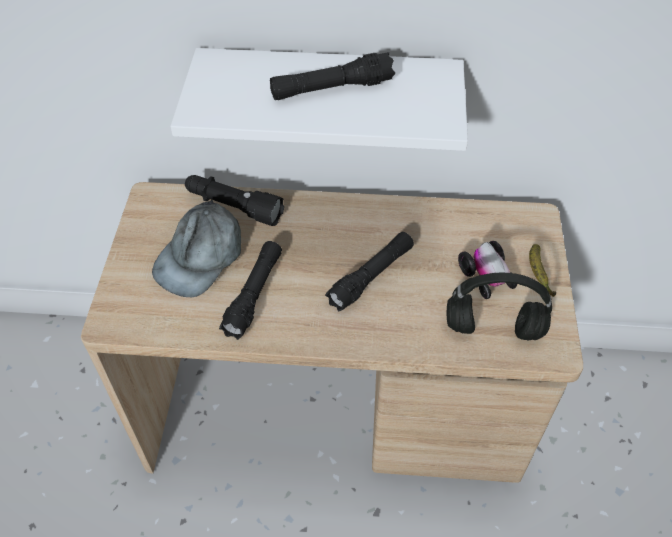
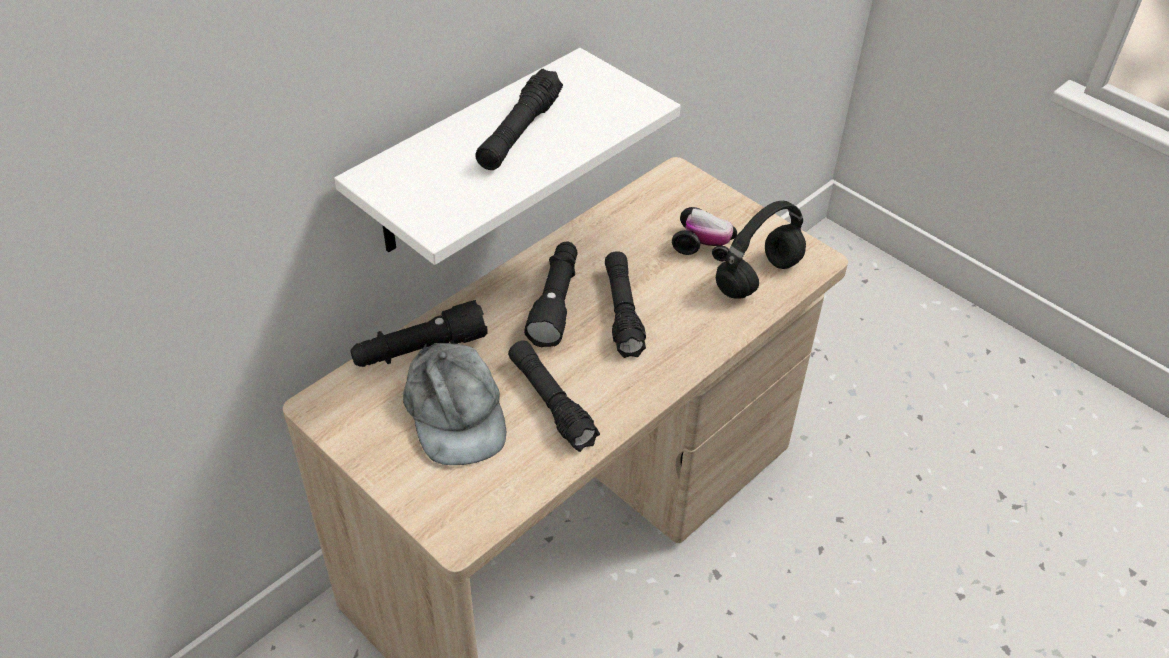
camera: 50 degrees left, 5 degrees down
(342, 239) = (555, 302): none -> black flashlight
(538, 273) = (733, 215): banana -> none

